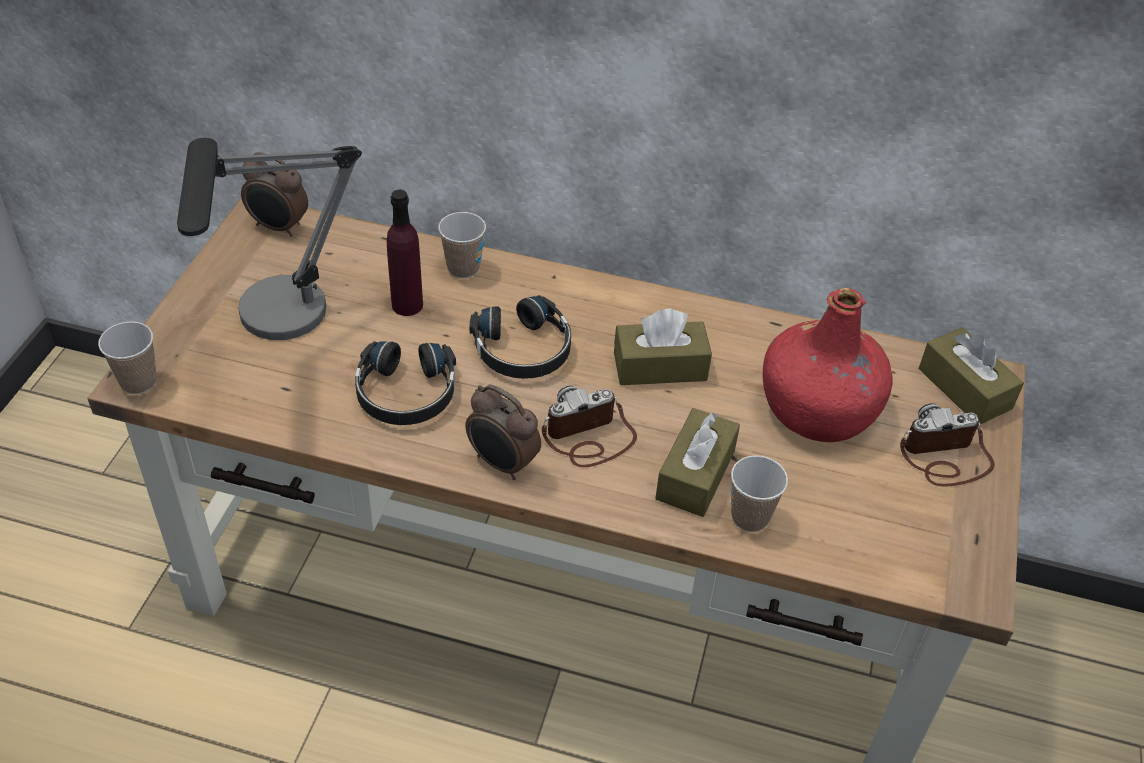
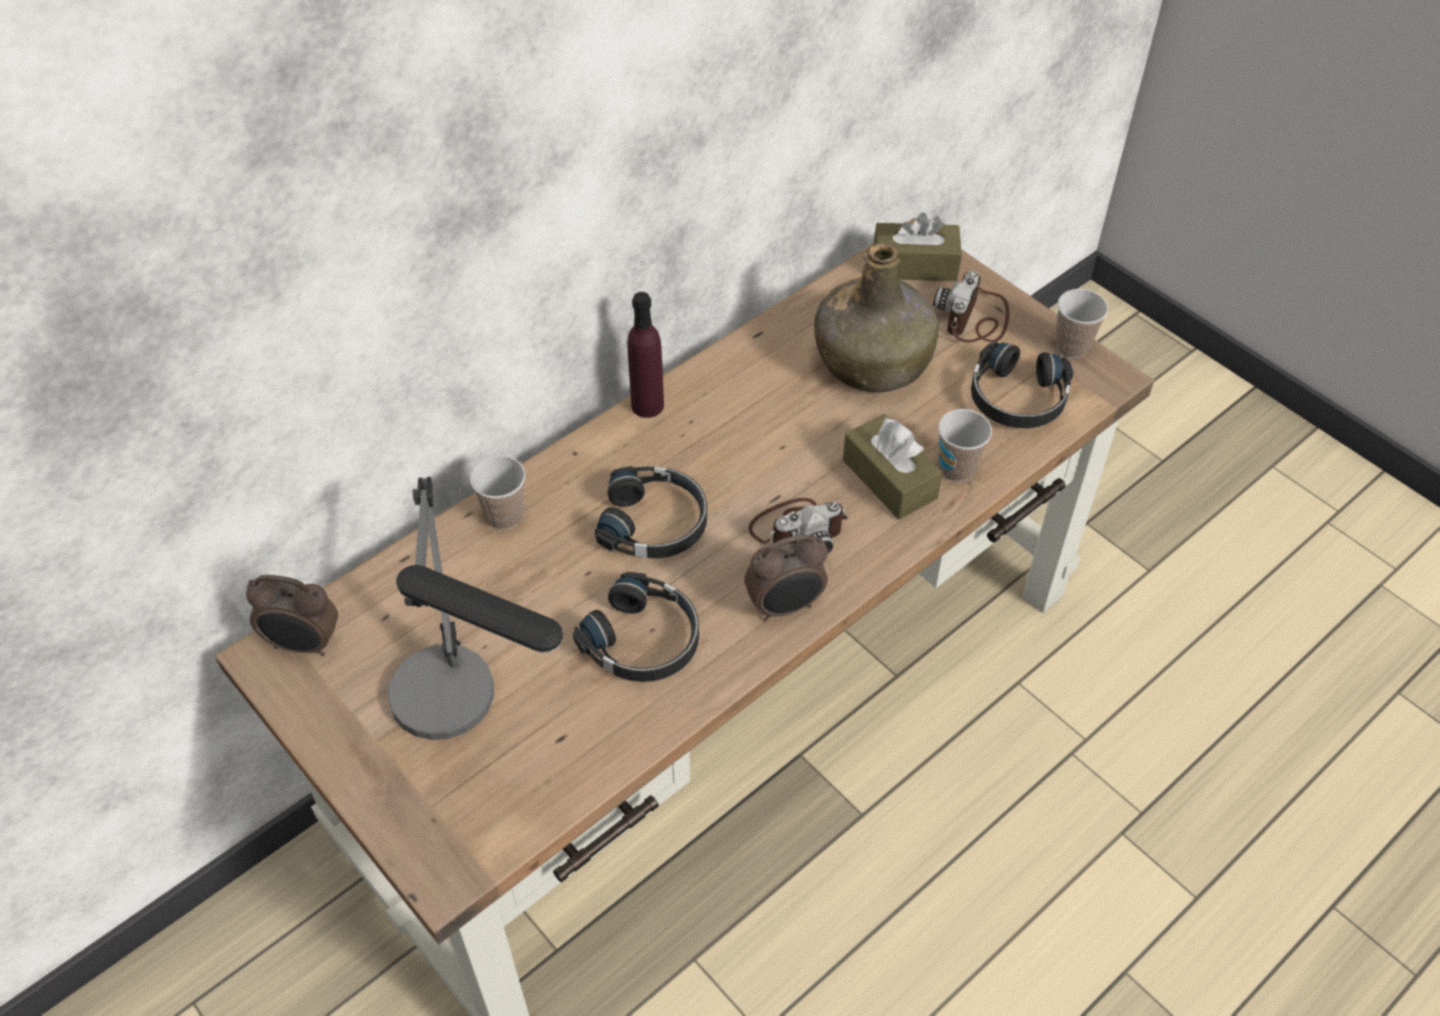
camera: 55 degrees left, 5 degrees up
(138, 382) = (448, 872): cup -> cup (1072, 347)
(278, 227) = (304, 644): alarm clock -> alarm clock turned 45 degrees clockwise
(407, 305) = (521, 584): purple bottle -> purple bottle (647, 405)
(588, 437) = (798, 529): camera -> camera turned 120 degrees counterclockwise
(660, 366) = (750, 437): brown tissue box -> none
(819, 408) = (873, 361): red bottle -> green bottle
(877, 528) = (1017, 398): none -> black headphones

